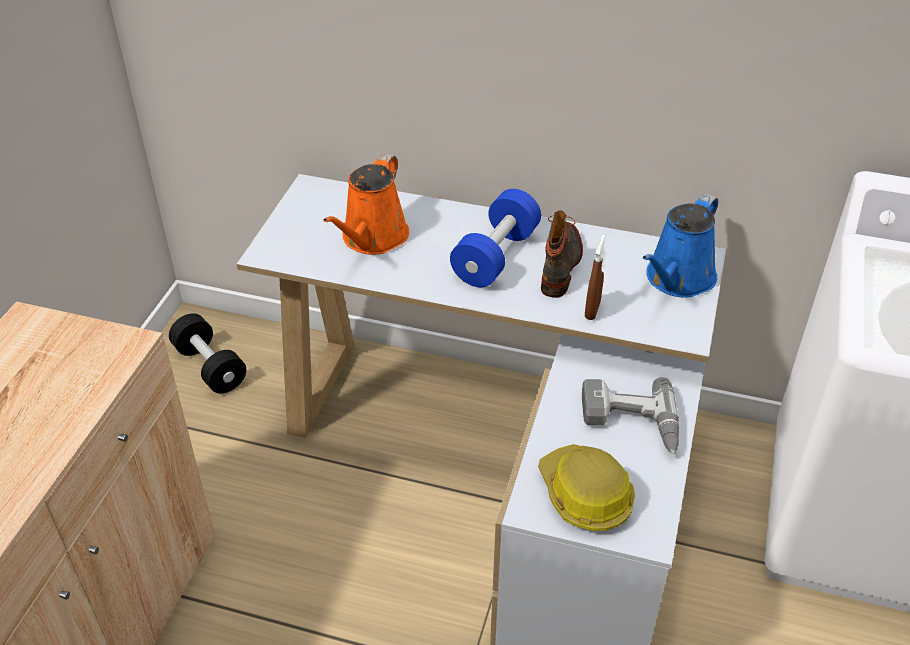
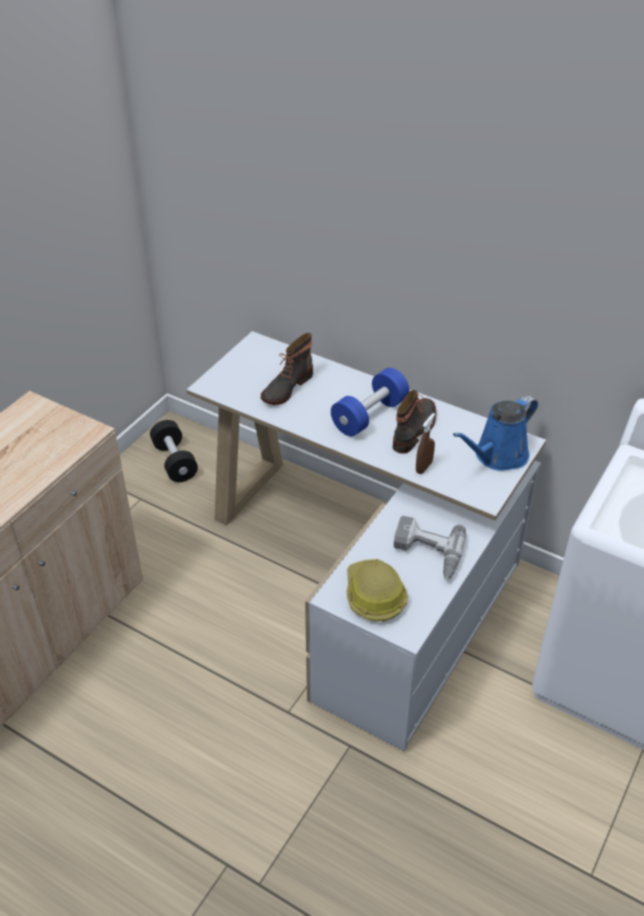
camera: 15 degrees right, 0 degrees up
(372, 238) = (286, 387): orange watering can -> boot

